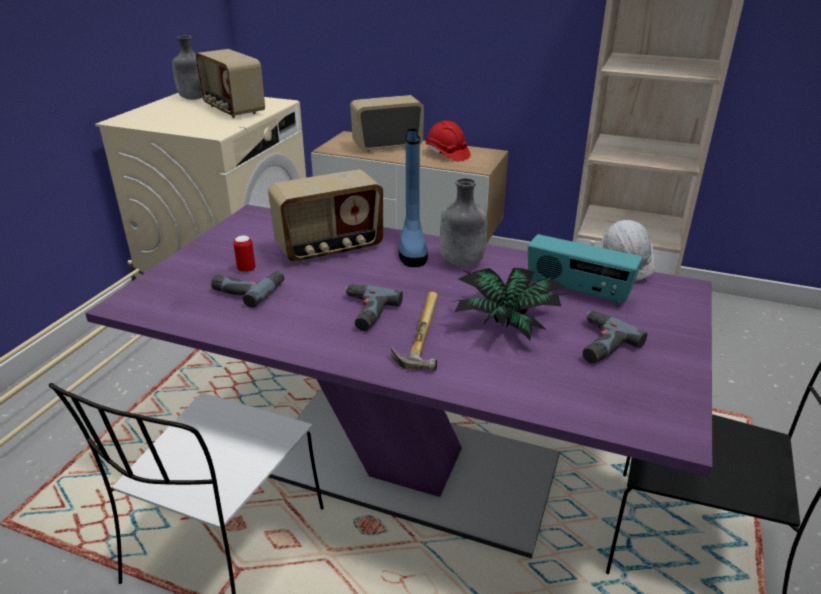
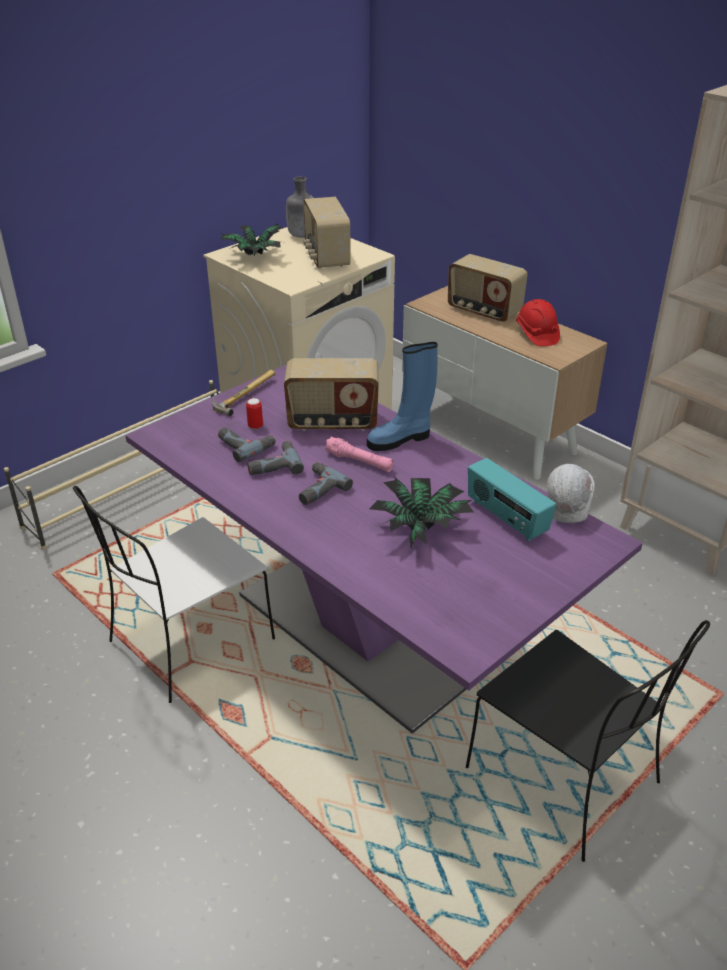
camera: 25 degrees right, 5 degrees up
(155, 118) = (253, 257): none -> potted plant
(387, 146) = (483, 311): radio -> radio turned 150 degrees counterclockwise
(388, 276) = (359, 461): none -> pink flashlight
(412, 248) = (400, 439): blue boot -> blue boot turned 45 degrees clockwise
(417, 335) = (342, 519): hammer -> hammer (242, 394)
(462, 263) = (430, 464): grey bottle -> none
(598, 344) = (477, 568): power drill -> power drill (273, 464)

